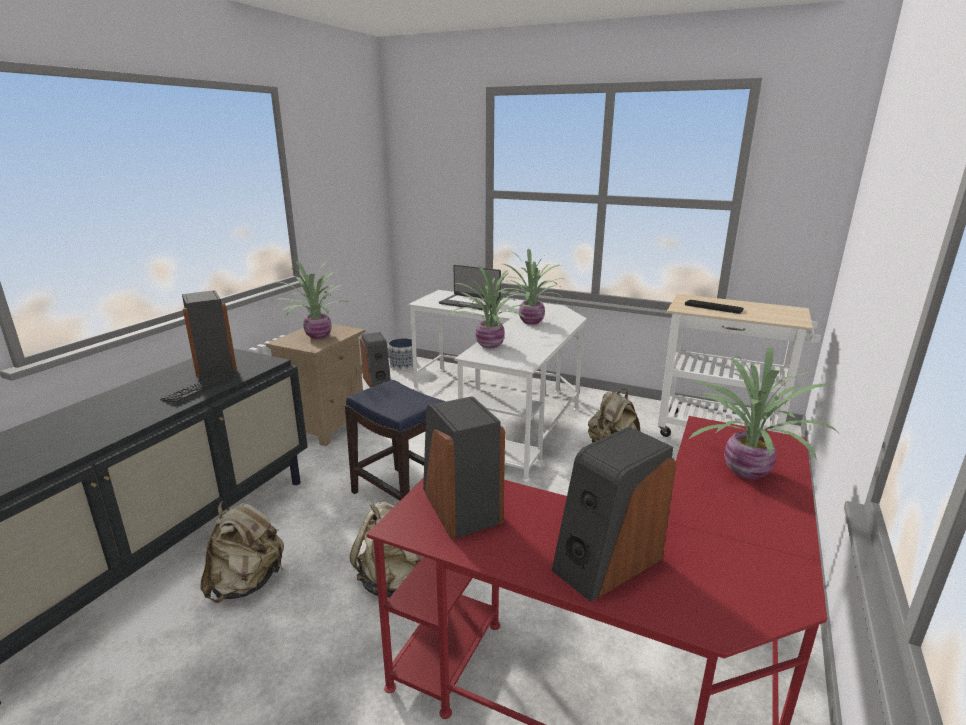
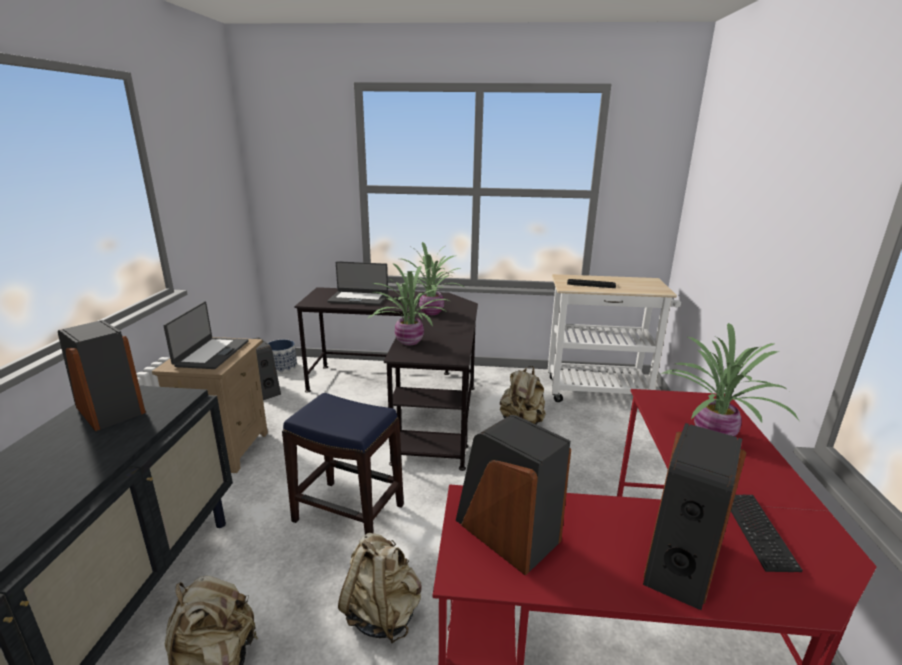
camera: 20 degrees left, 0 degrees up
(199, 389) = (109, 447): keyboard -> keyboard (757, 532)
(317, 336) = (211, 353): potted plant -> laptop
(502, 410) = (405, 400): white desk -> black desk

